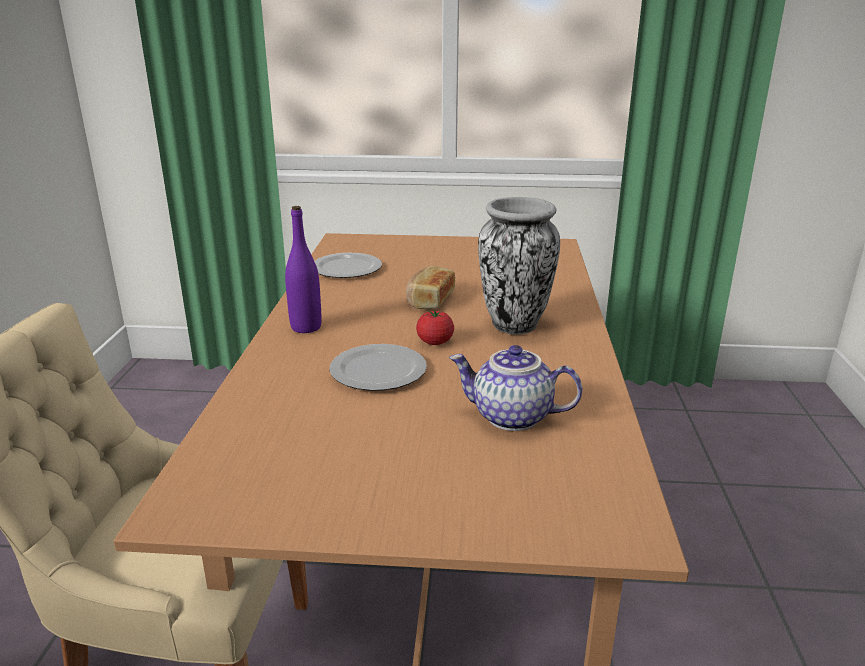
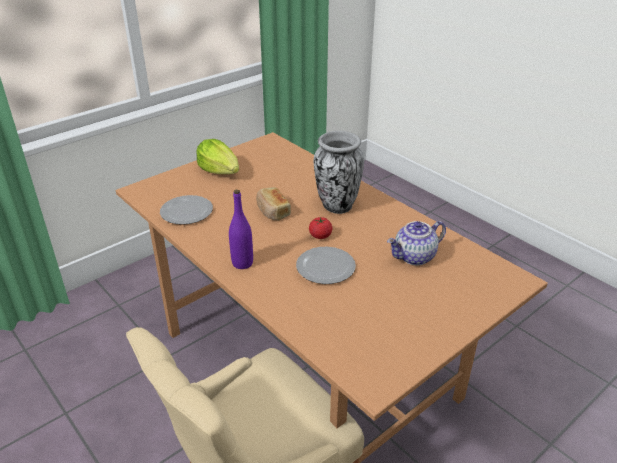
camera: 45 degrees left, 10 degrees up
(446, 251) = (220, 171): none -> lettuce

